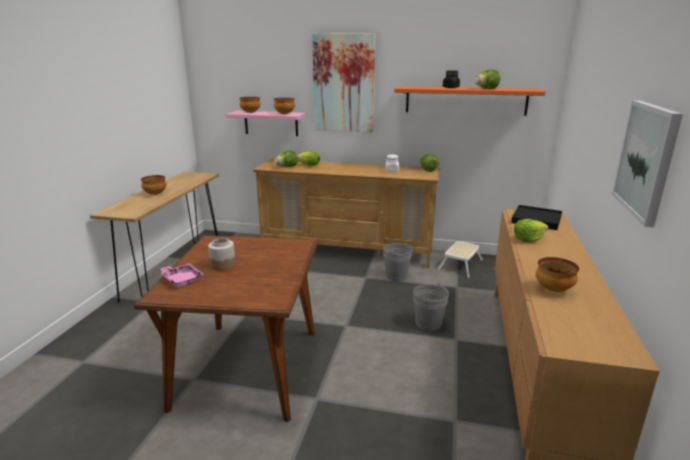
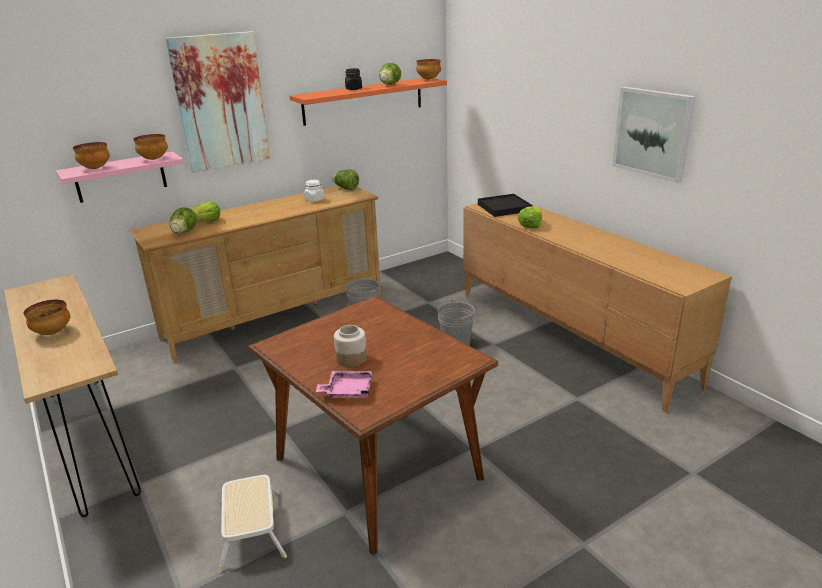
camera: 45 degrees left, 5 degrees up
(461, 265) = (401, 282): beige step ladder -> beige step ladder (252, 529)
(553, 289) = (612, 255): bowl -> bowl (428, 79)

